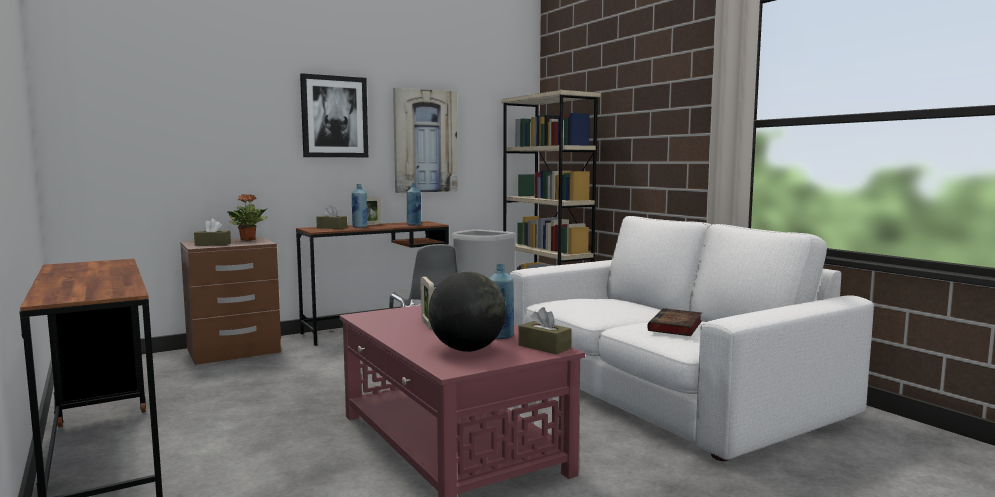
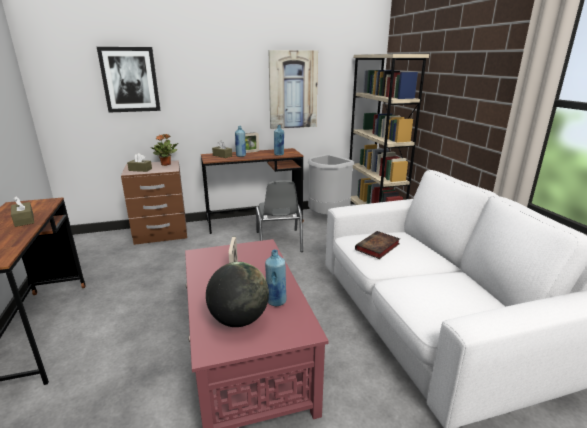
camera: 15 degrees right, 15 degrees up
(334, 117) = (224, 74): picture -> picture (130, 80)
(544, 347) = (300, 325): brown tissue box -> brown tissue box (24, 220)
(675, 327) = (434, 295): book -> book (377, 247)

